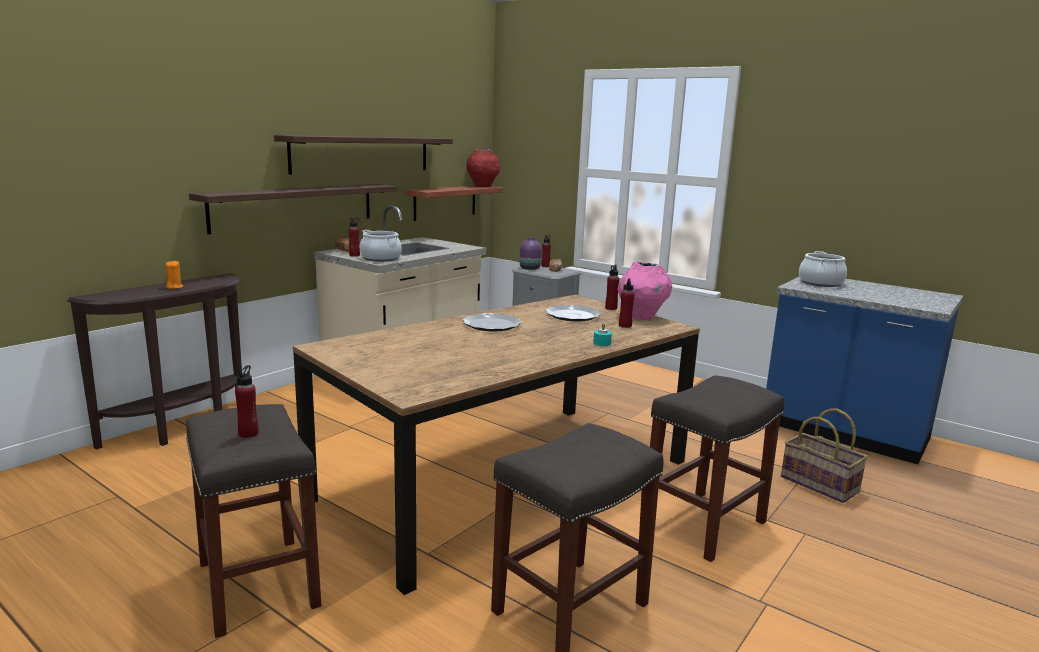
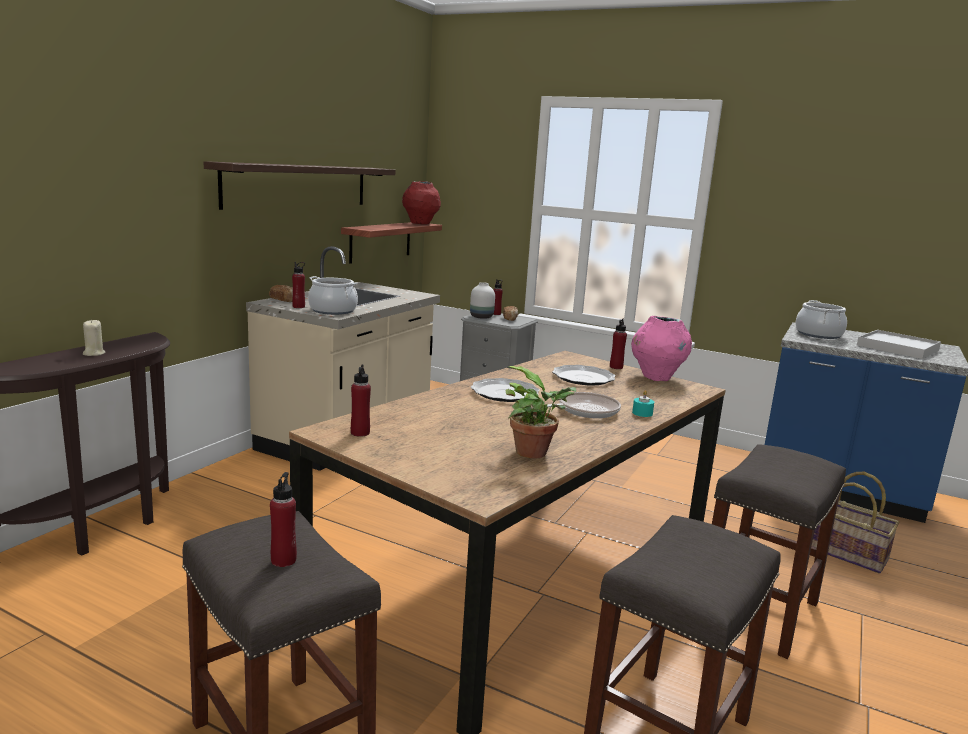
camera: 10 degrees left, 0 degrees up
(174, 287) = (94, 353): orange candle -> beige candle
(295, 206) = (226, 248): shelf -> none
(480, 368) = (535, 453): none -> potted plant
(530, 268) = (482, 317): purple vase -> white vase
(551, 340) = (584, 410): none -> frying pan
(625, 326) = (648, 389): red bottle -> red bottle (360, 433)
(892, 295) = (897, 348): none -> white tray

